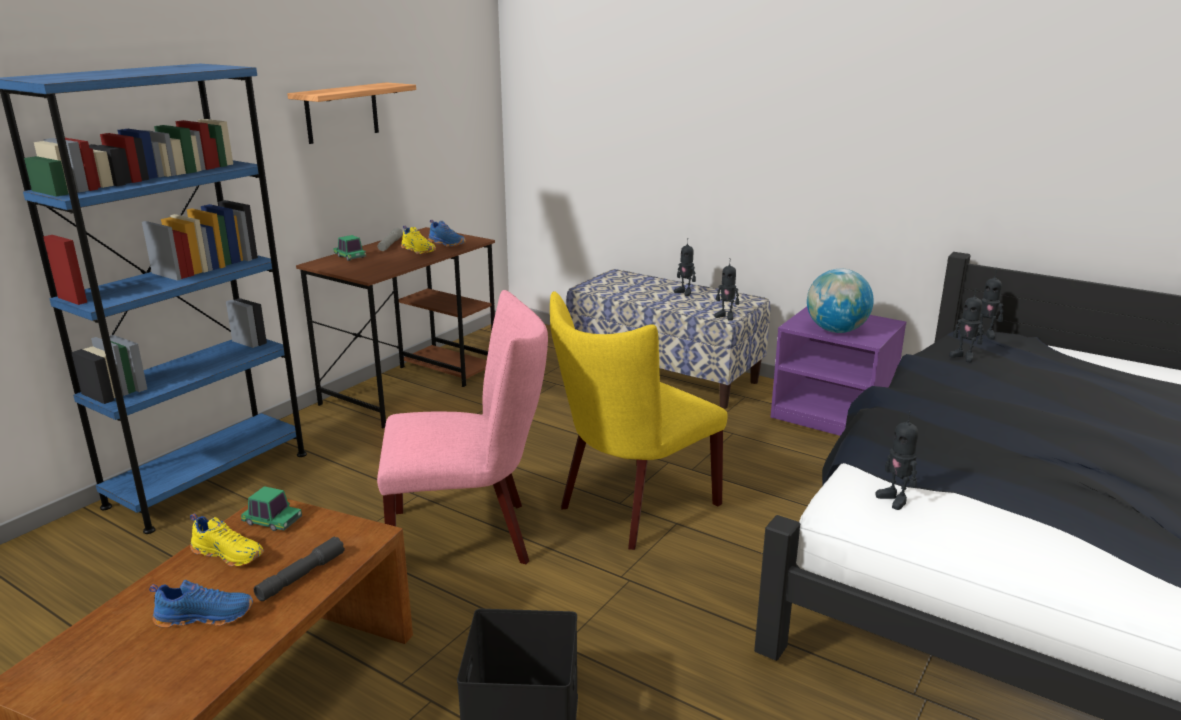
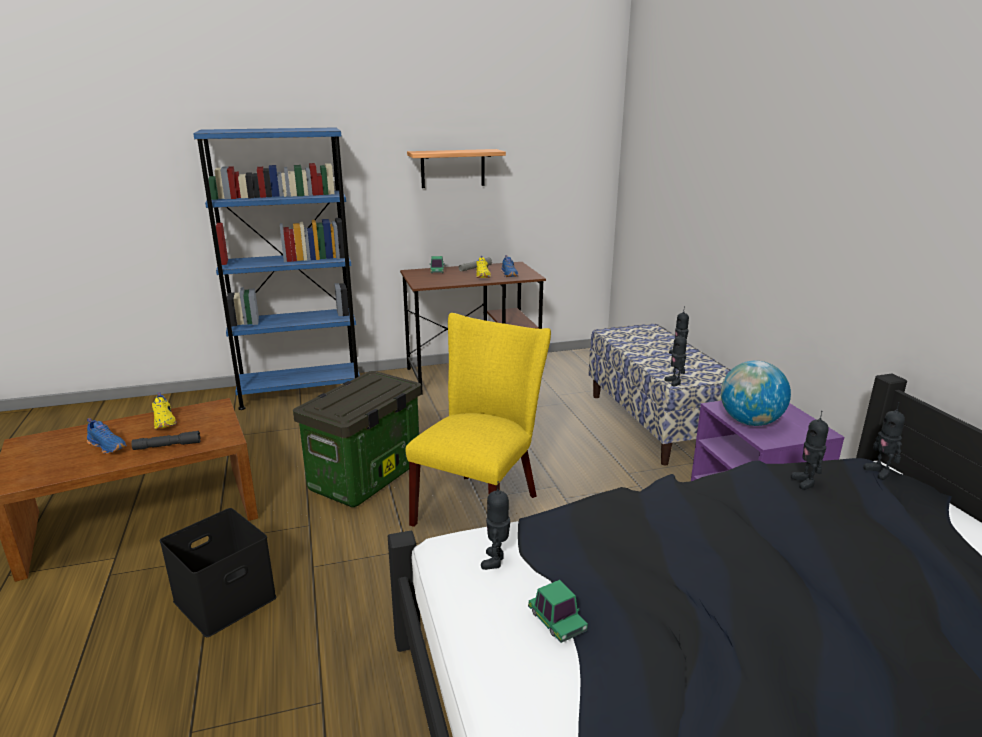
camera: 40 degrees right, 0 degrees up
(272, 521) = (206, 413): toy car -> toy car (556, 621)
(470, 536) = (366, 478): pink chair -> storage box
(631, 508) = (481, 505): yellow chair -> yellow chair turned 120 degrees clockwise

